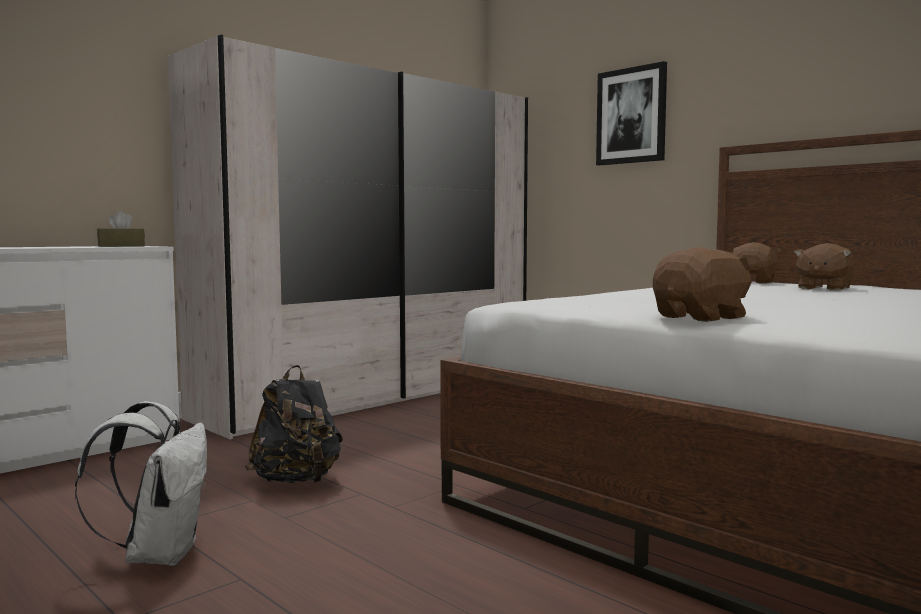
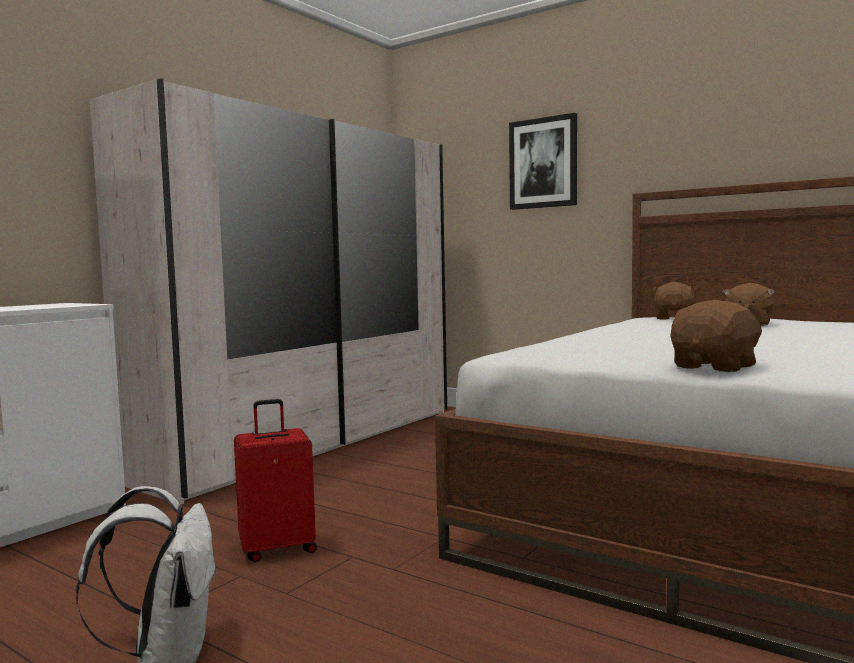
camera: 10 degrees left, 0 degrees up
(121, 246) = (54, 305): brown tissue box -> none
(297, 481) = (278, 548): black backpack -> red suitcase

